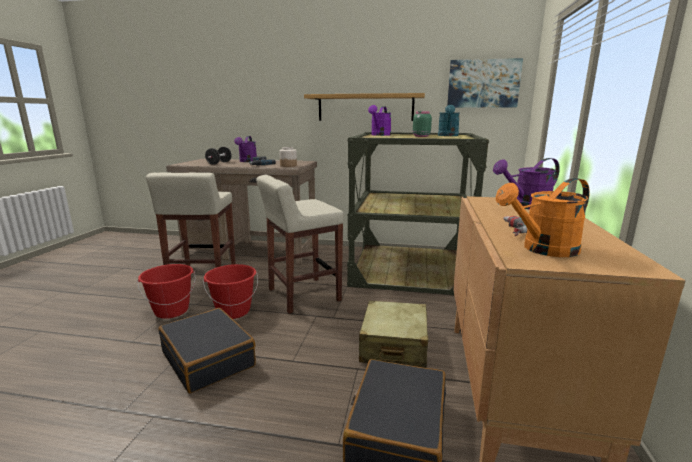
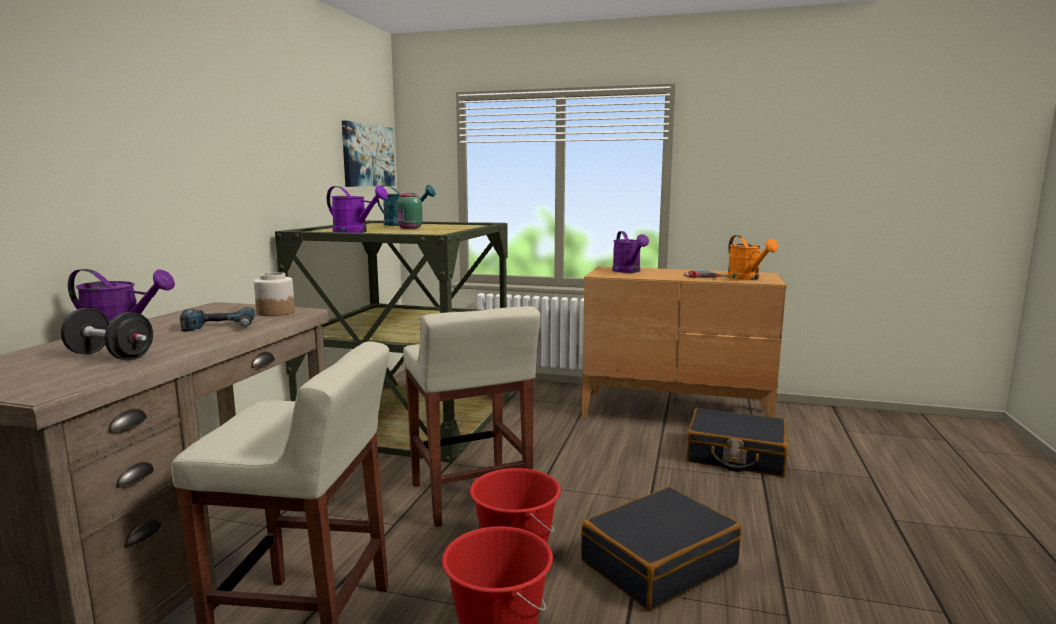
camera: 85 degrees left, 5 degrees down
(365, 107) = (265, 187): shelf -> none
(394, 345) = (611, 446): beige suitcase -> none

